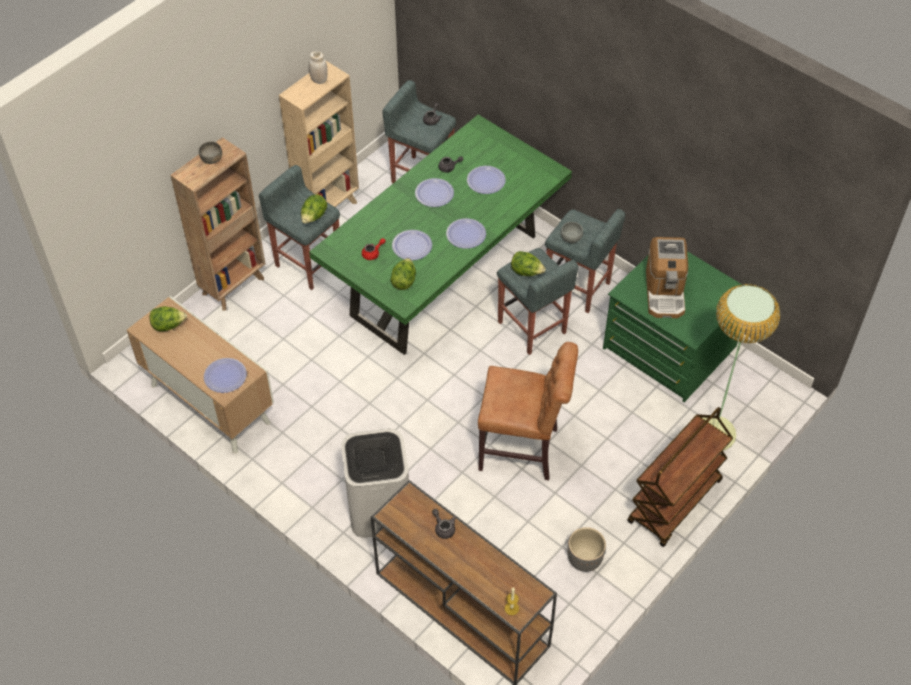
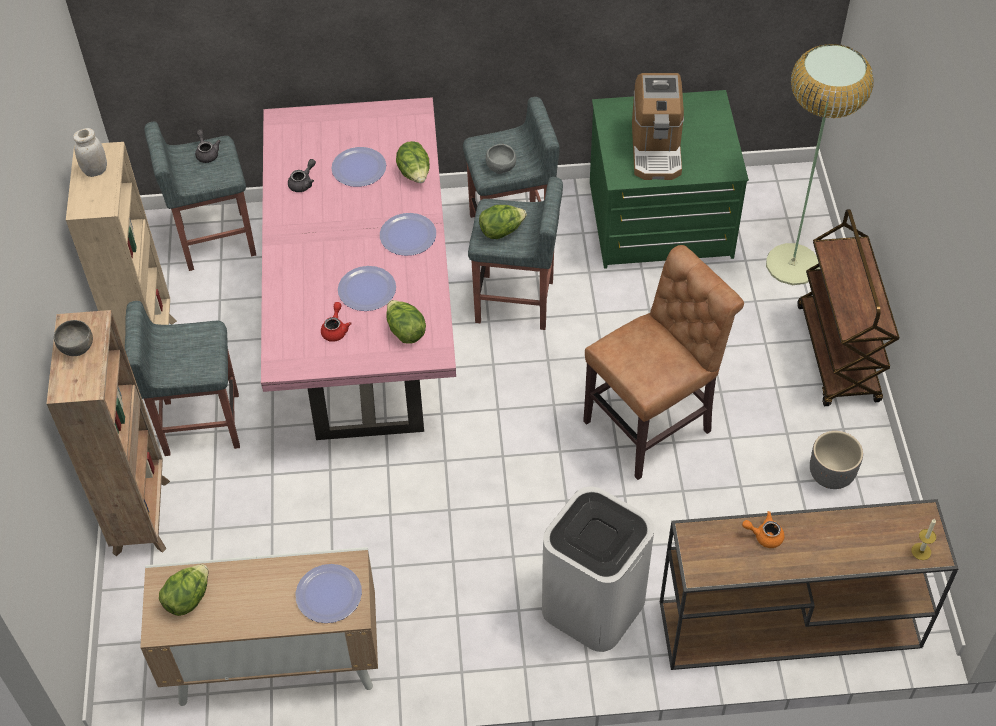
camera: 45 degrees left, 0 degrees up
(314, 217) = (204, 348): lettuce -> lettuce (415, 174)
(434, 193) = (321, 220): plate -> none
(443, 528) = (764, 535): grey teapot -> orange teapot
(444, 275) = (364, 320): green dining table -> pink dining table
(665, 292) = (656, 149): coffee machine -> coffee machine turned 45 degrees clockwise

